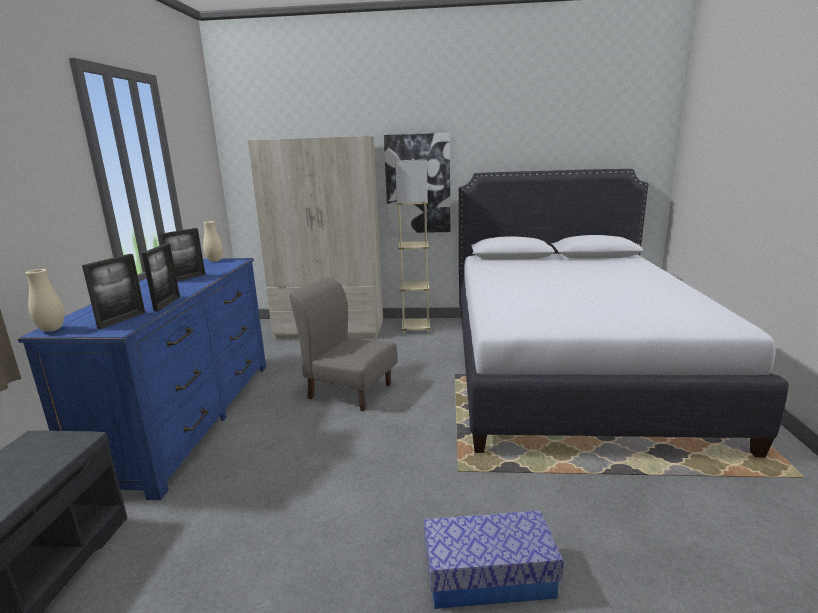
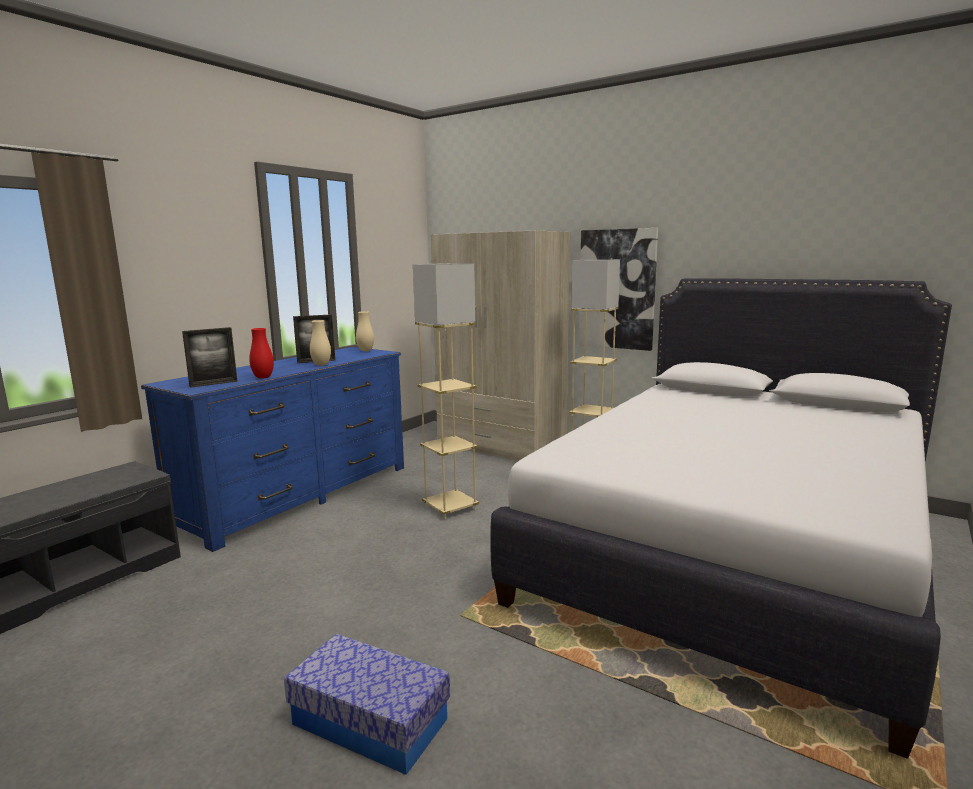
camera: 30 degrees right, 5 degrees down
(52, 330) = (166, 383): beige vase -> beige vase (321, 365)
(167, 304) = (263, 377): picture frame -> red vase
(349, 391) = (450, 508): grey chair -> beige floor lamp

